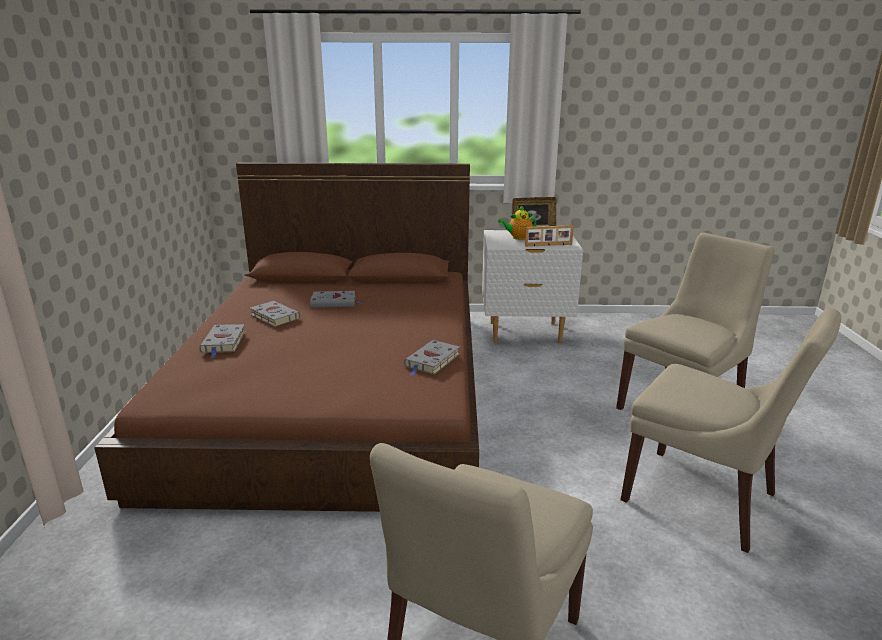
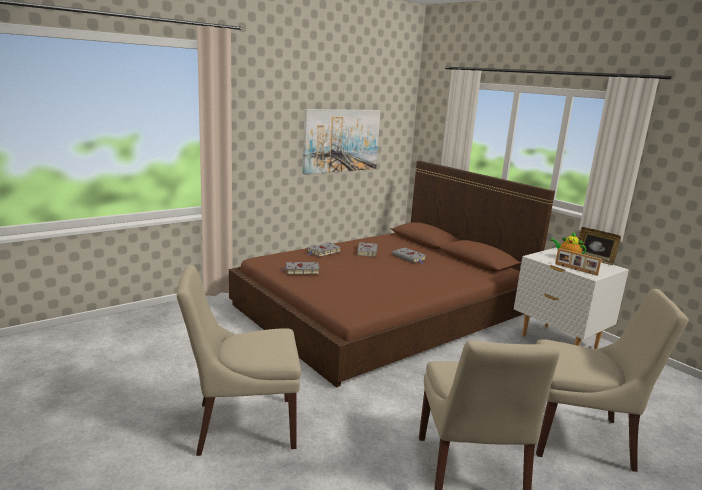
camera: 50 degrees right, 5 degrees down
(134, 150) = (341, 140): none -> picture
(432, 361) = (390, 300): grey book -> grey book (301, 270)

